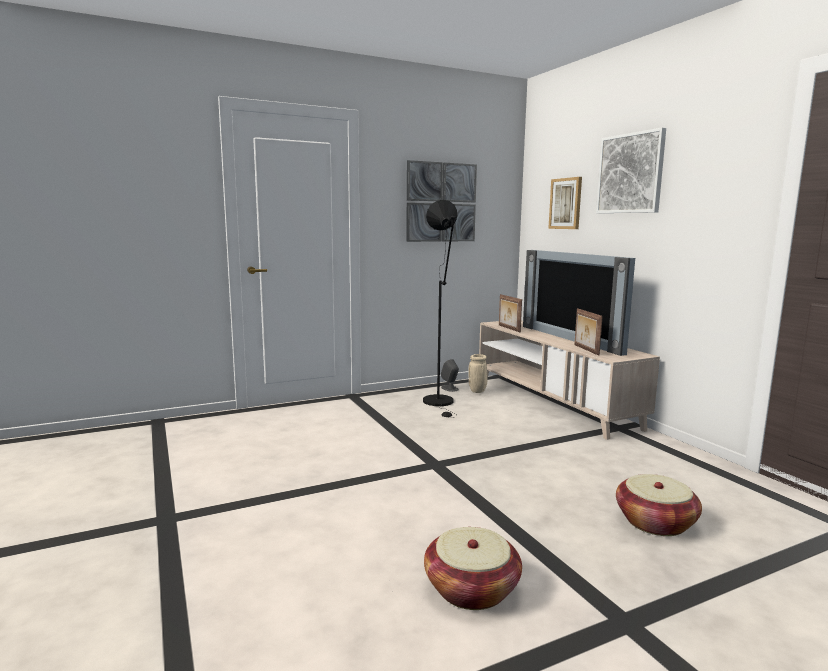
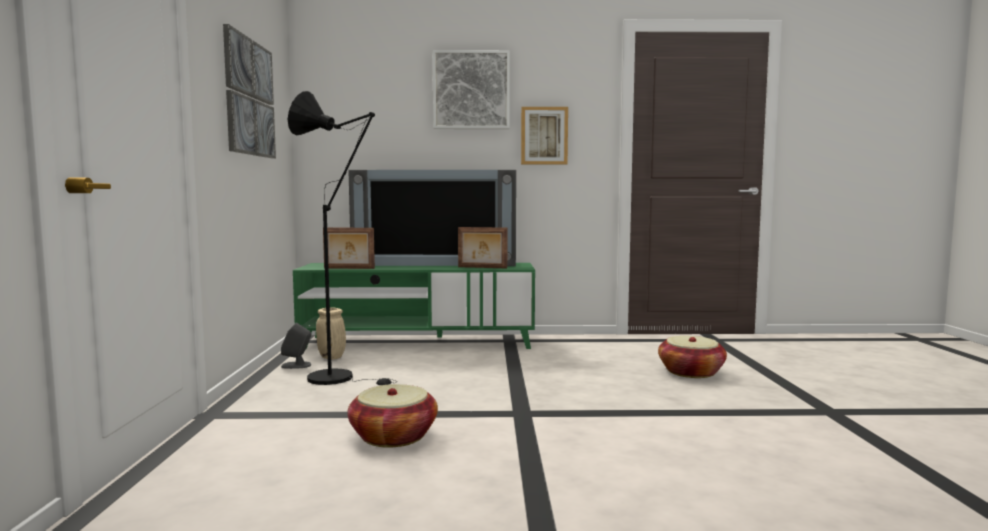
camera: 65 degrees left, 5 degrees down
(471, 589) = (790, 447): basket -> basket (393, 436)
(553, 402) = (418, 342): beige tv stand -> green tv stand
(566, 203) = (379, 117): picture -> picture (544, 136)

